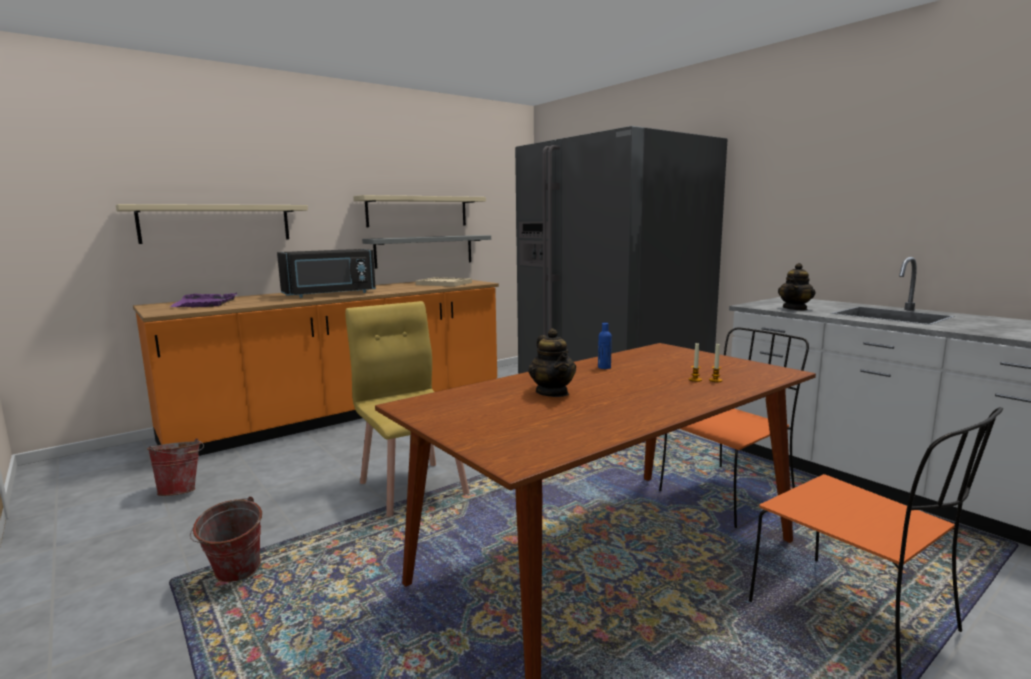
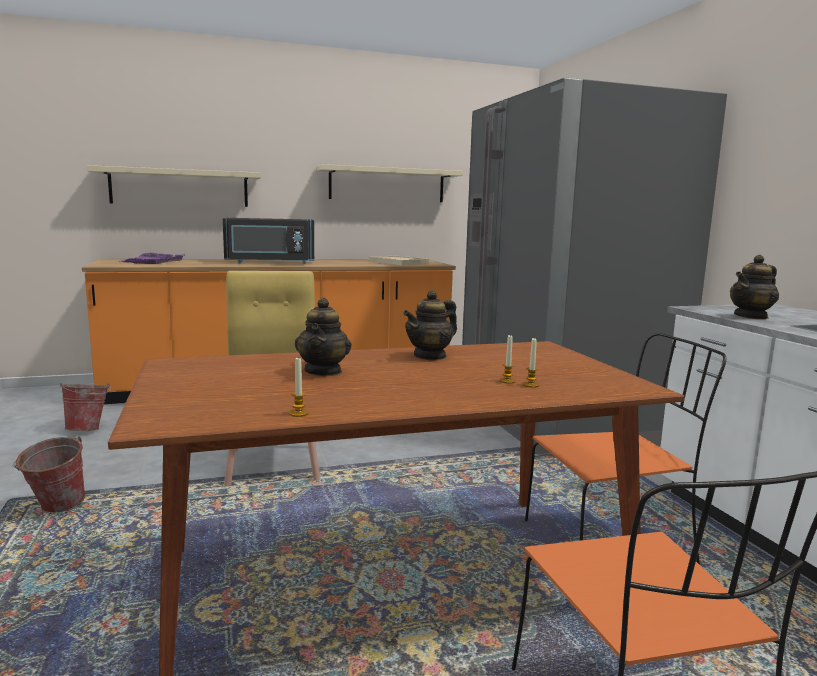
camera: 20 degrees right, 0 degrees up
(424, 251) = (392, 227): grey shelf -> none
(604, 367) = (430, 356): blue bottle -> teapot
(607, 431) = (298, 413): none -> candle

